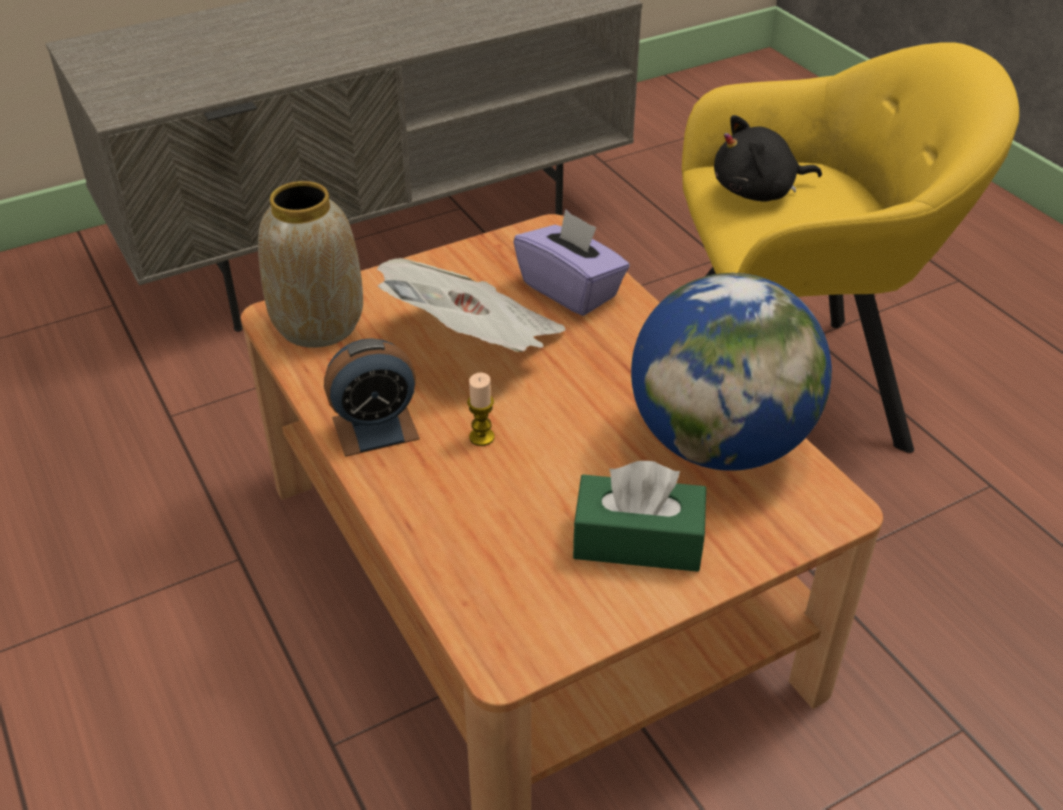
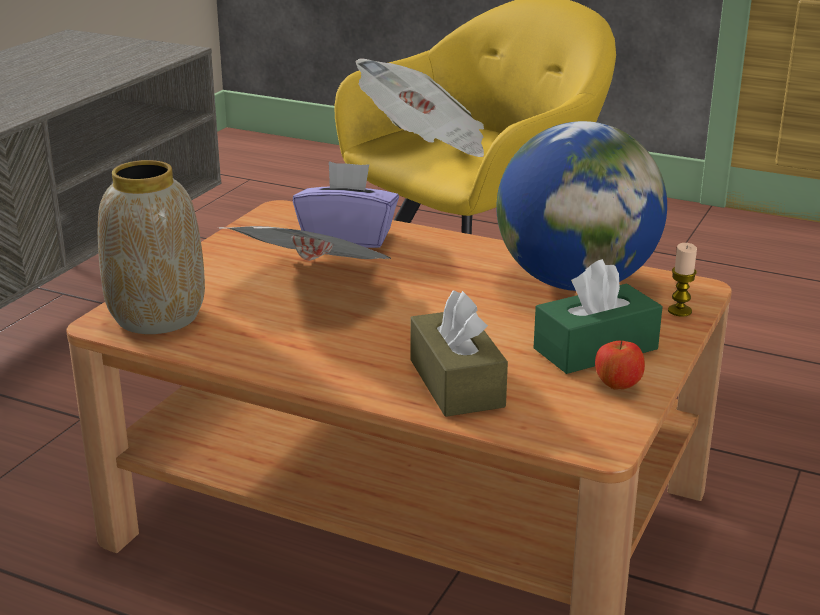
camera: 35 degrees left, 15 degrees down
(375, 428) = (303, 359): alarm clock -> none
(466, 520) = (456, 383): none -> brown tissue box
(481, 437) = (399, 335): candle -> candle (679, 311)
(603, 599) = (617, 386): none -> apple
(758, 192) = (424, 143): black plush toy -> newspaper

